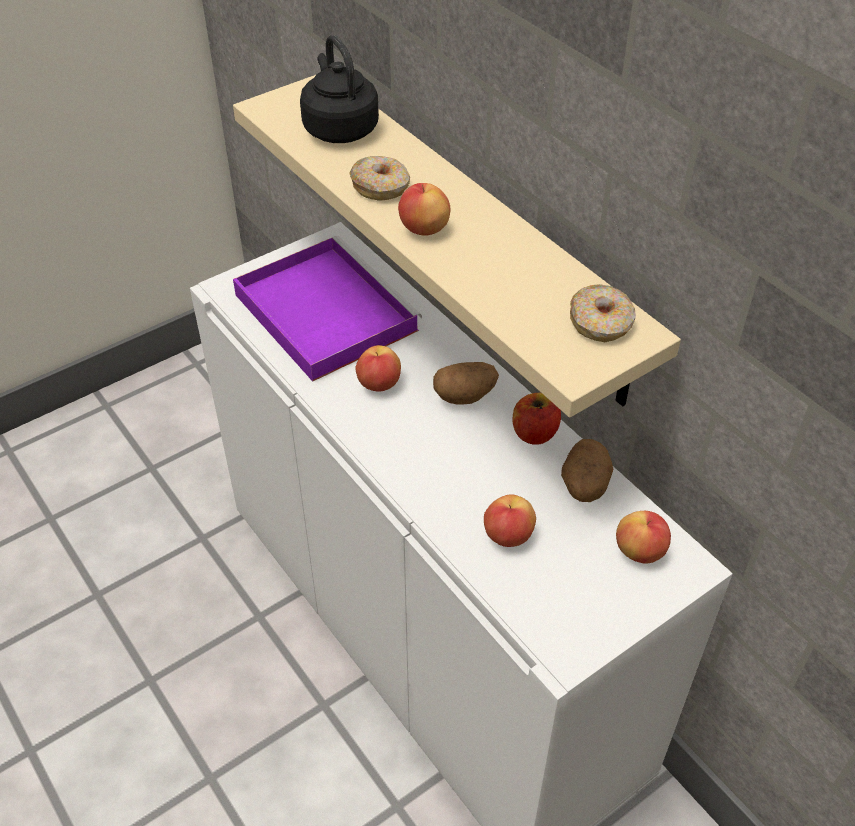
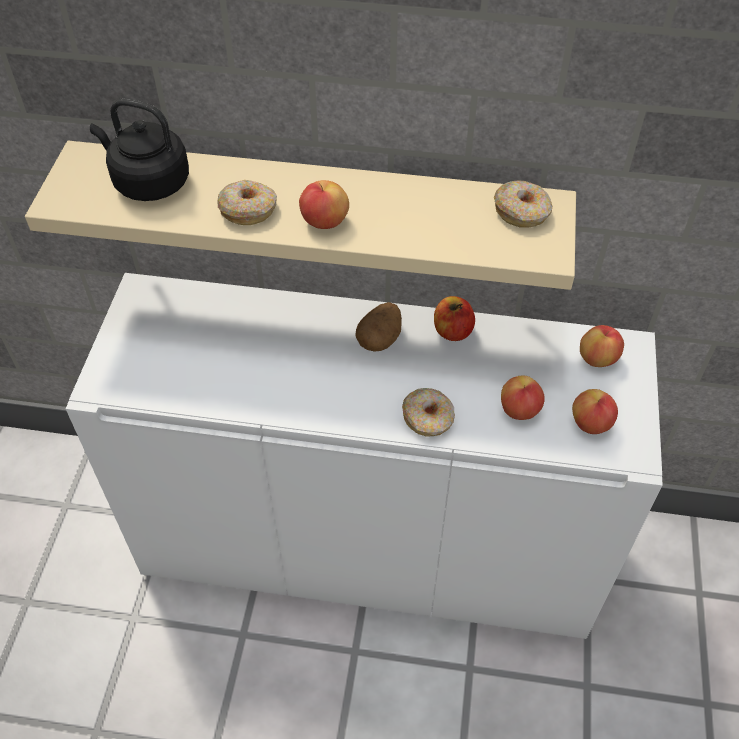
camera: 45 degrees left, 5 degrees up
(322, 311) = (202, 350): purple tray -> none
(379, 384) = (313, 374): apple -> apple (590, 423)
(423, 483) = (428, 418): none -> donut
(584, 486) = (522, 343): potato -> none

